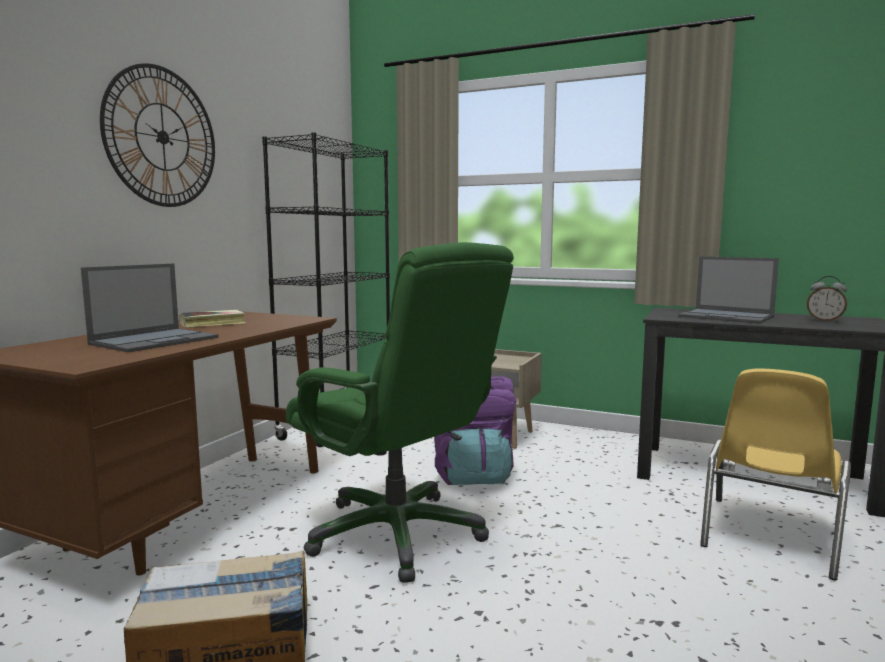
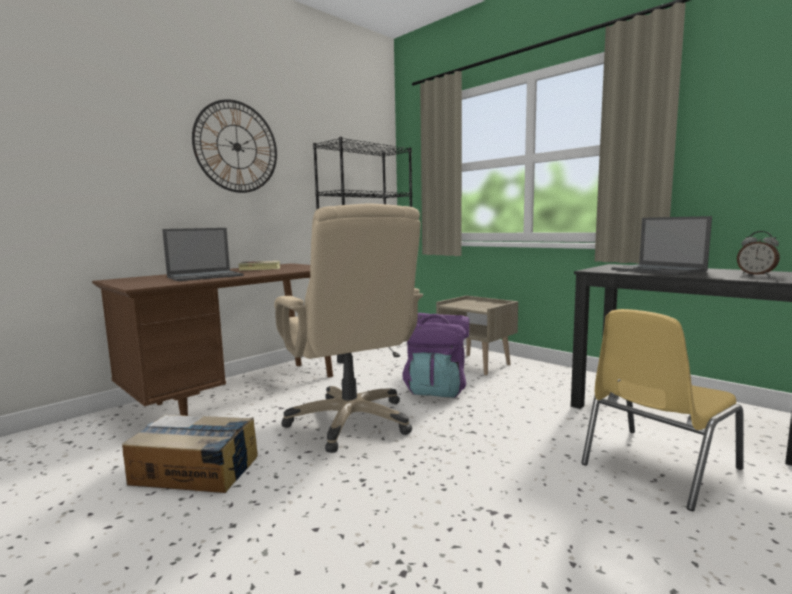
camera: 20 degrees right, 0 degrees up
(397, 534) = (351, 421): green office chair -> beige office chair

